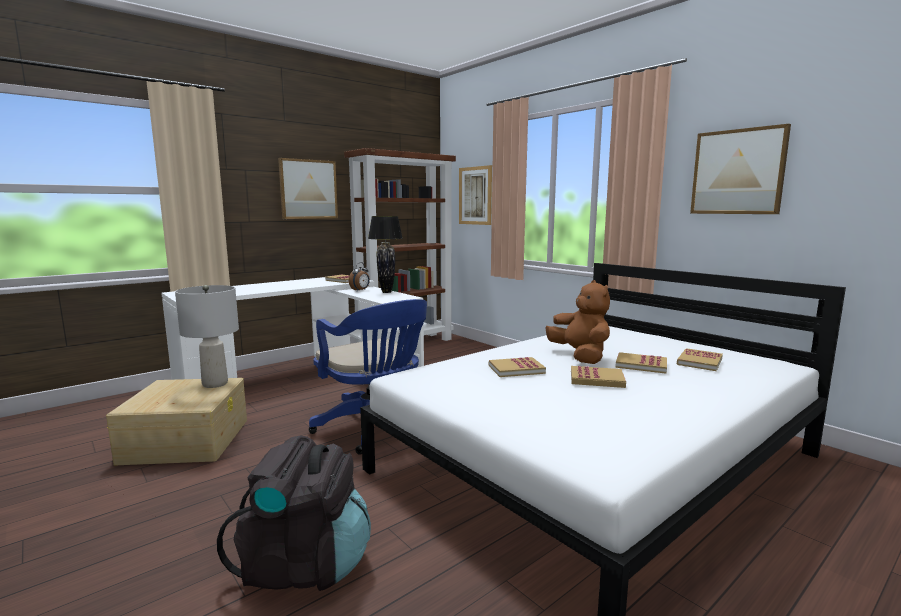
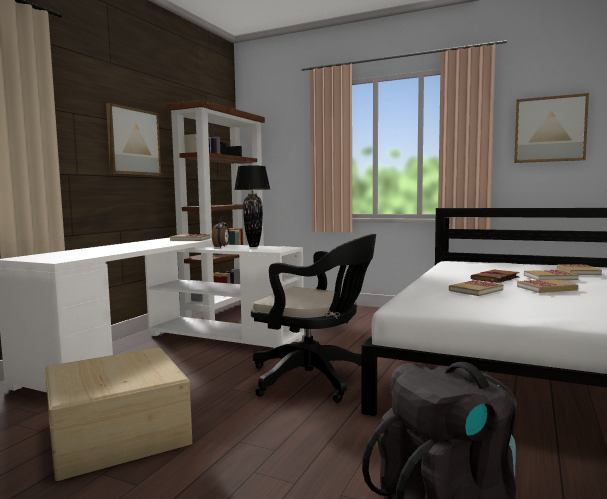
camera: 25 degrees left, 5 degrees down
(215, 384) = (140, 357): grey table lamp -> none
(375, 428) = (315, 380): blue office chair -> black office chair
(475, 195) = (284, 156): picture -> none
(580, 356) = (494, 278): brown plush toy -> brown book

